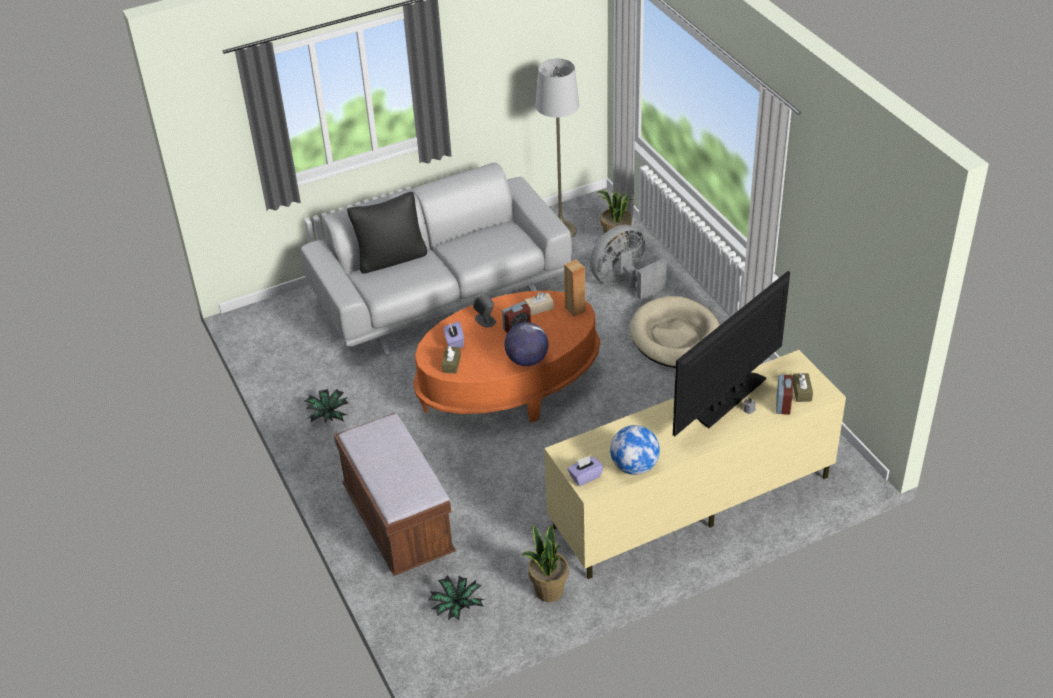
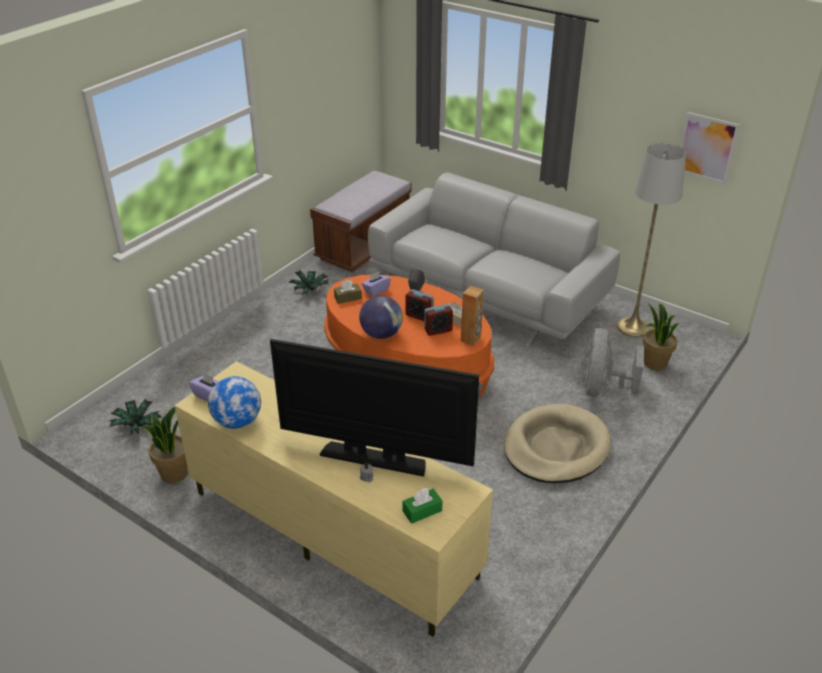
camera: 60 degrees right, 5 degrees down
(391, 258) = (458, 232): black pillow -> none
(398, 523) = (214, 364): brown bench -> brown bench (363, 247)
(556, 48) = (706, 148): none -> picture
(624, 282) = (601, 388): grey fan -> grey fan turned 105 degrees counterclockwise
(783, 405) = (391, 501): alarm clock -> alarm clock (438, 330)
(801, 392) = (422, 511): brown tissue box -> green tissue box

